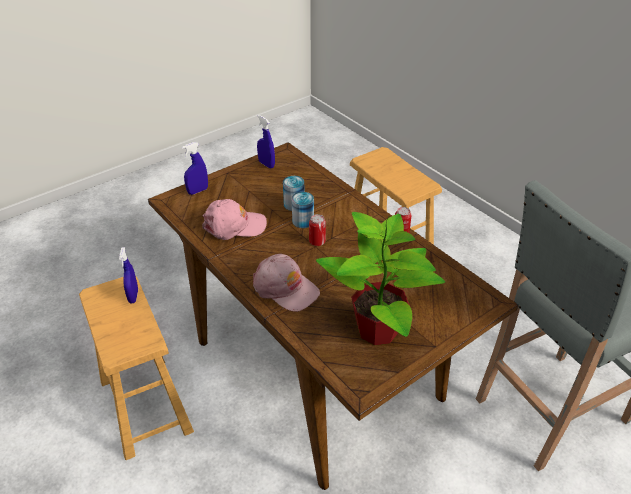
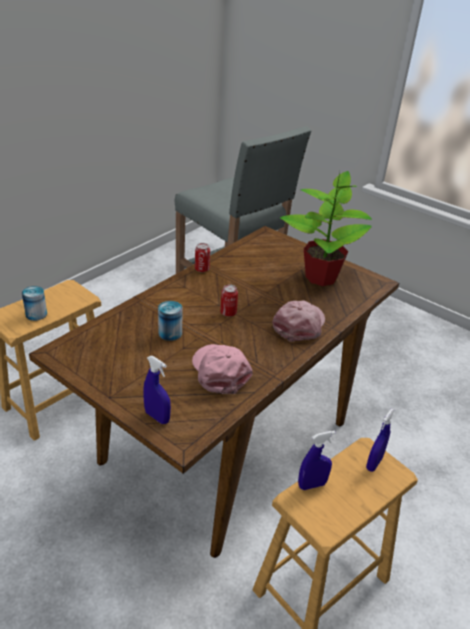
camera: 105 degrees left, 5 degrees down
(266, 164) = (87, 364): blue spray bottle -> blue spray bottle (374, 463)
(303, 221) = (198, 324): can -> can (36, 314)

